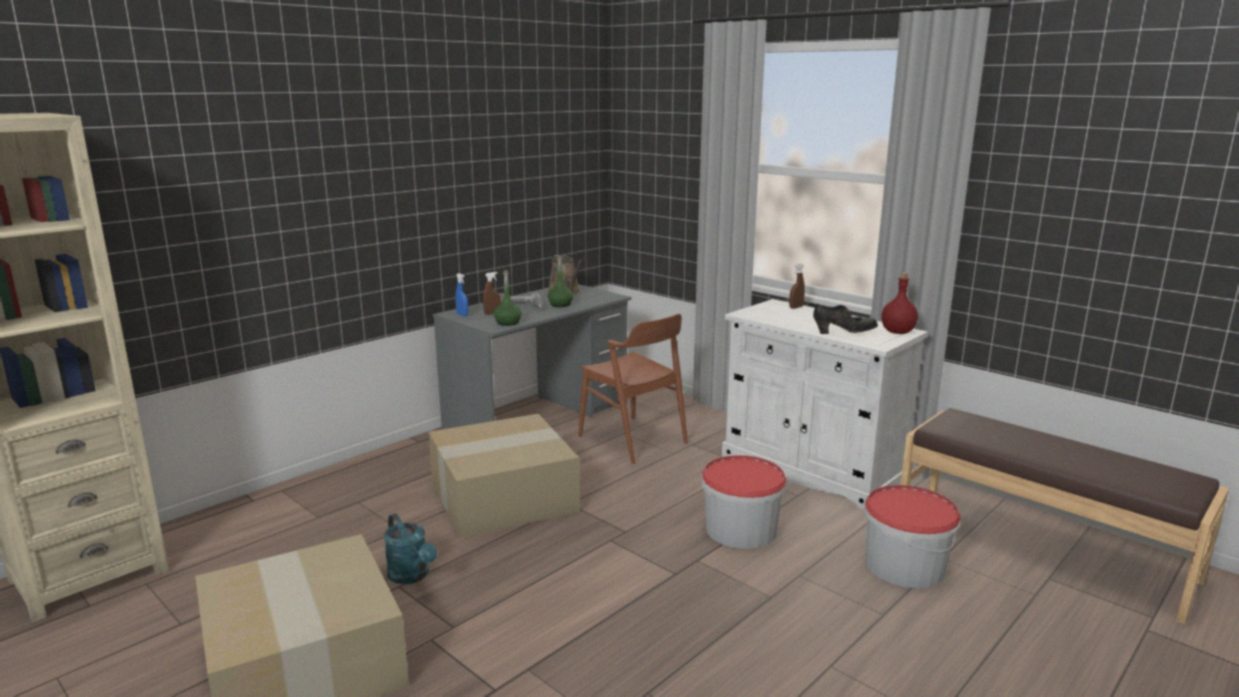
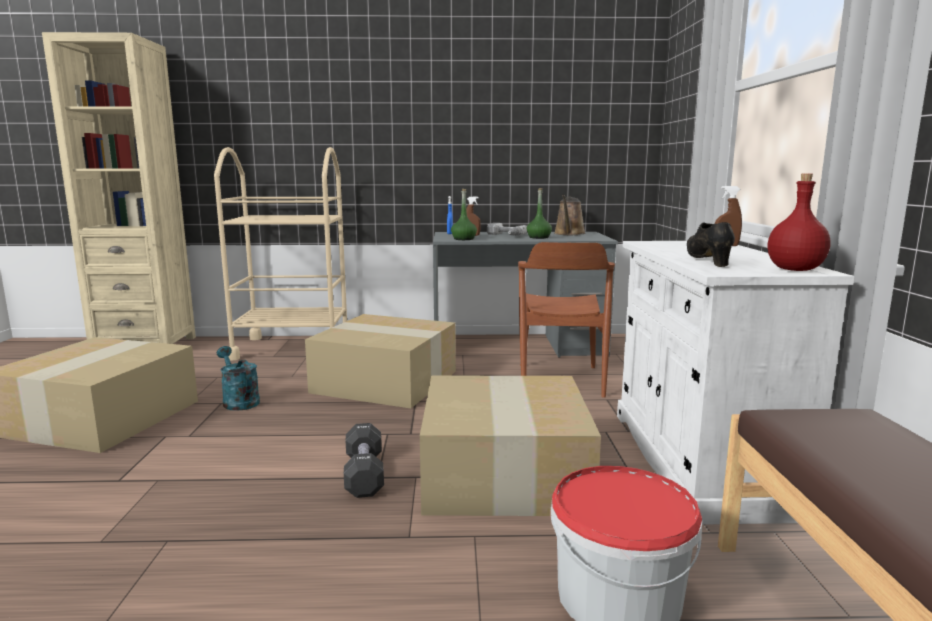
camera: 45 degrees right, 5 degrees down
(315, 499) = (292, 348): none -> beige cart
(412, 576) = (238, 401): turquoise watering can -> turquoise watering can turned 135 degrees clockwise
(663, 577) = (364, 474): none -> black dumbbell
(741, 529) = (506, 474): bucket -> cardboard box
(844, 333) = (708, 261): black shoe -> black shoe turned 135 degrees counterclockwise

